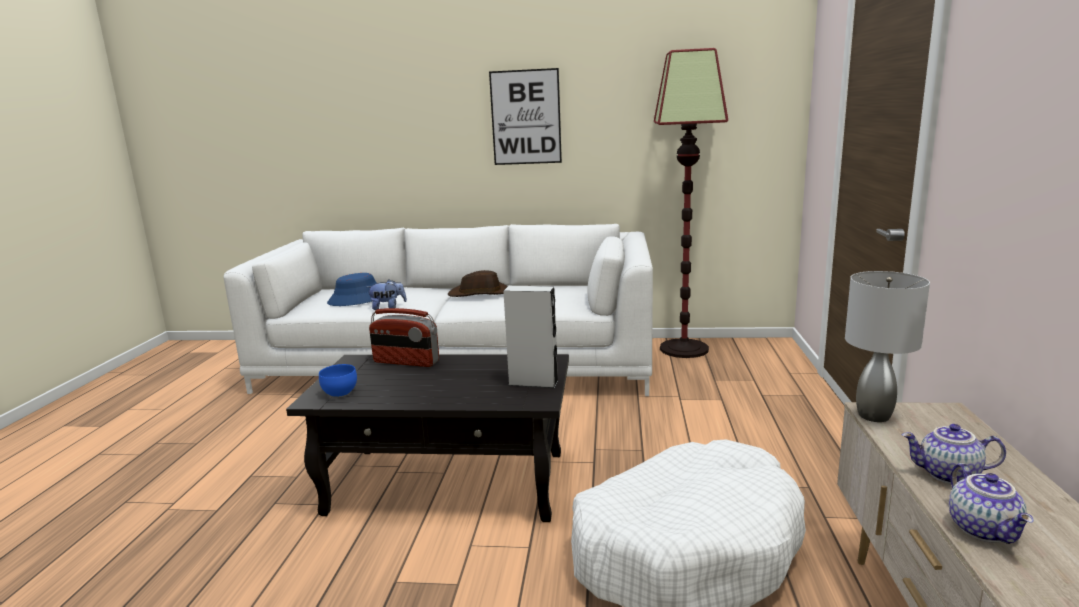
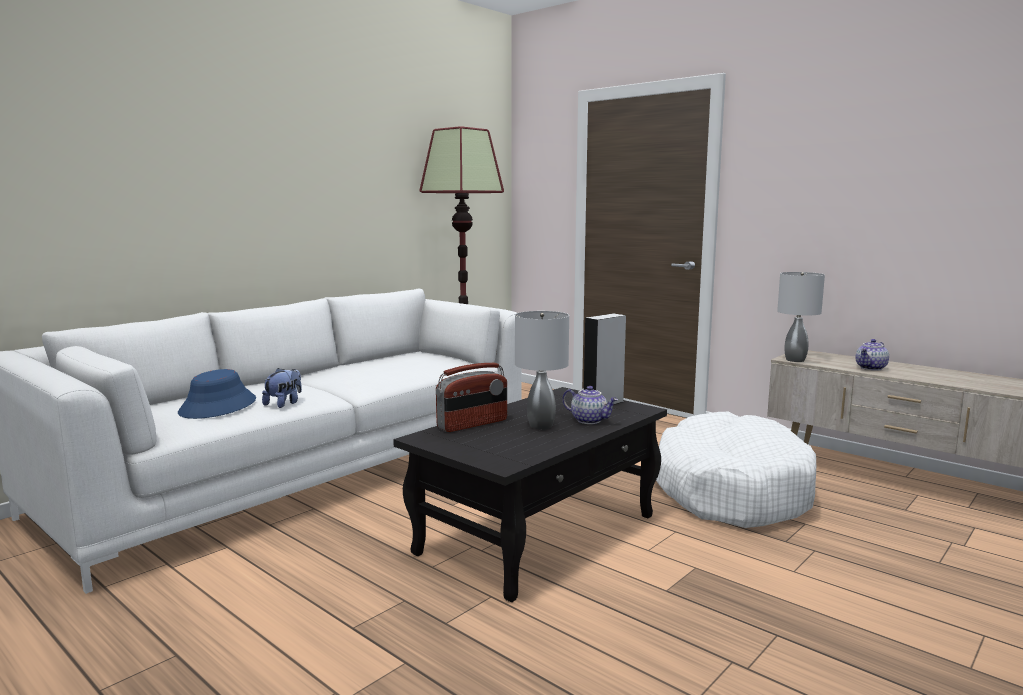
camera: 55 degrees left, 5 degrees down
(339, 394) = (506, 454): blue bowl -> none
(431, 382) = (541, 425): none -> grey table lamp
(480, 294) = (345, 374): brown hat -> none
(526, 117) = (309, 179): picture -> none
(985, 530) = (924, 377): teapot -> teapot (589, 420)

